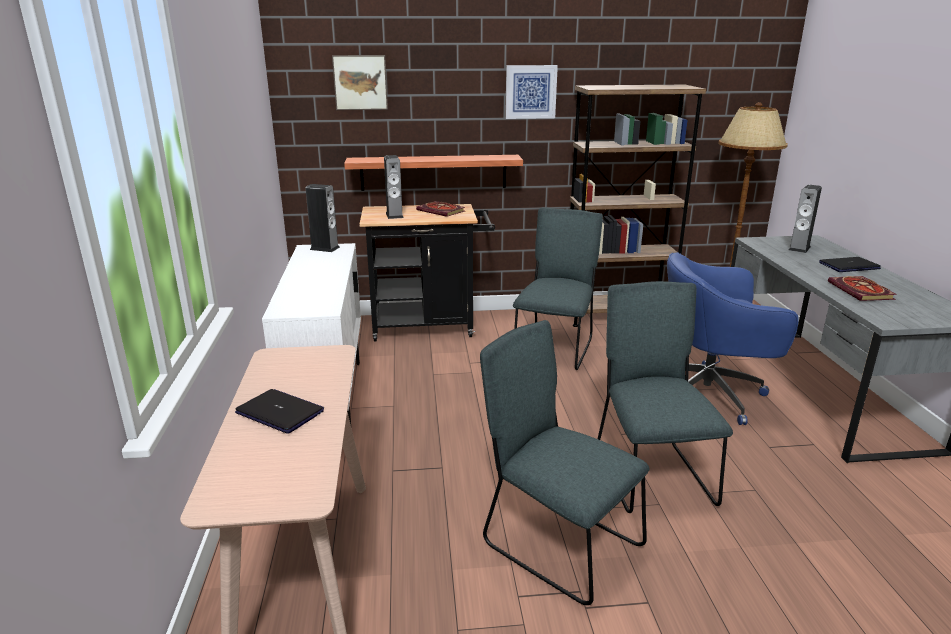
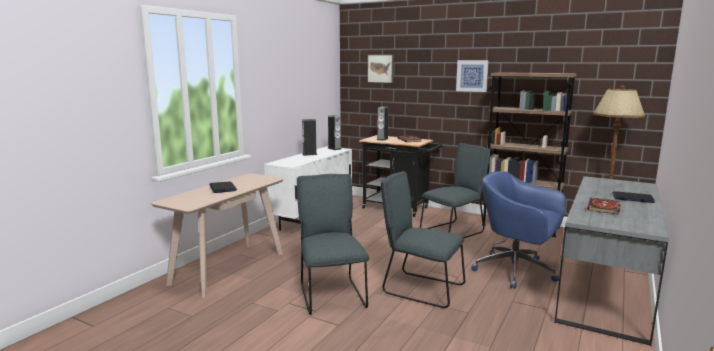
camera: 35 degrees right, 10 degrees down
(433, 172) = (415, 119): shelf -> none
(651, 473) = (420, 288): grey chair -> grey chair turned 90 degrees counterclockwise
(799, 248) = (618, 186): speaker -> speaker (309, 154)

